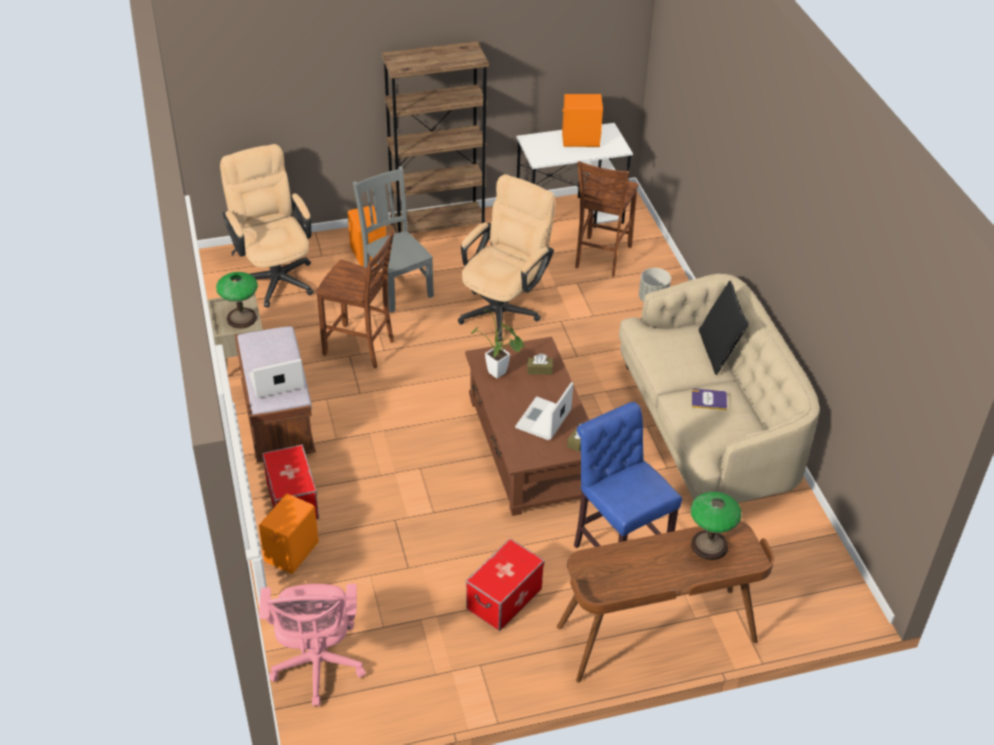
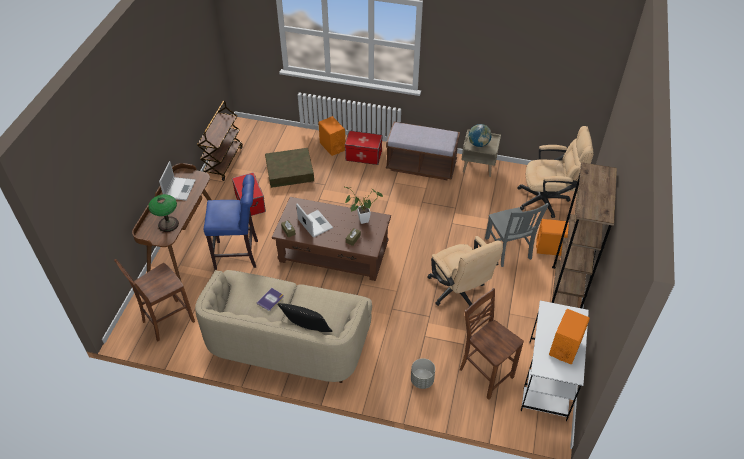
camera: 120 degrees right, 5 degrees up
(241, 318) = (478, 144): table lamp -> globe
(275, 382) = (410, 133): laptop -> laptop (180, 188)
(317, 666) = (267, 136): pink office chair -> none
(360, 348) = (459, 214): brown chair -> brown chair (167, 321)
(392, 582) = (290, 171): none -> brown storage box
(397, 286) = (508, 249): grey chair -> grey chair turned 75 degrees clockwise
(429, 699) = (223, 161): none -> brown cart

